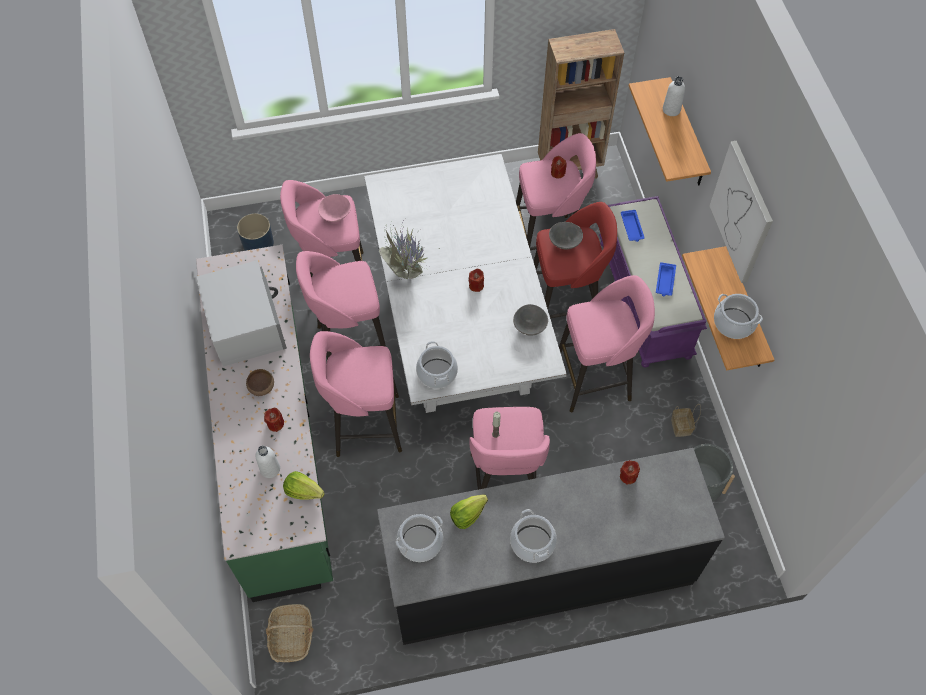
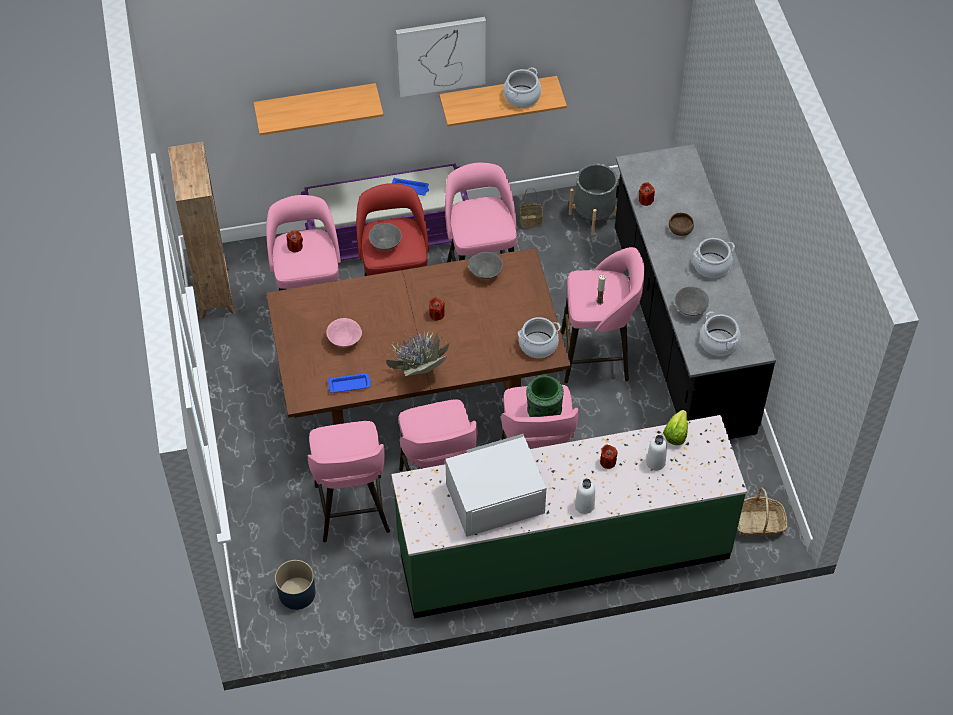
camera: 90 degrees left, 5 degrees down
(262, 387) = (568, 476): brown bowl -> brown bowl (680, 229)
(335, 216) = (342, 439): pink bowl -> pink bowl (345, 340)
(353, 377) = (543, 413): none -> green vase
(459, 326) = (418, 393): white dining table -> brown dining table
(467, 515) = (690, 309): lettuce -> grey bowl
(632, 228) = (344, 209): blue tray -> blue tray (350, 384)
(671, 110) = (297, 104): white bottle -> white bottle (584, 505)

